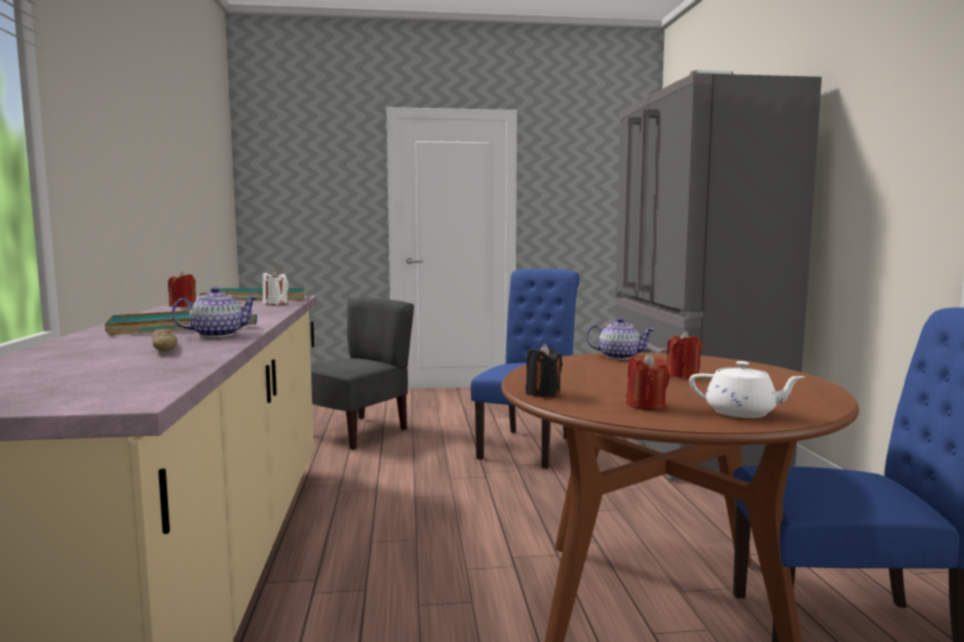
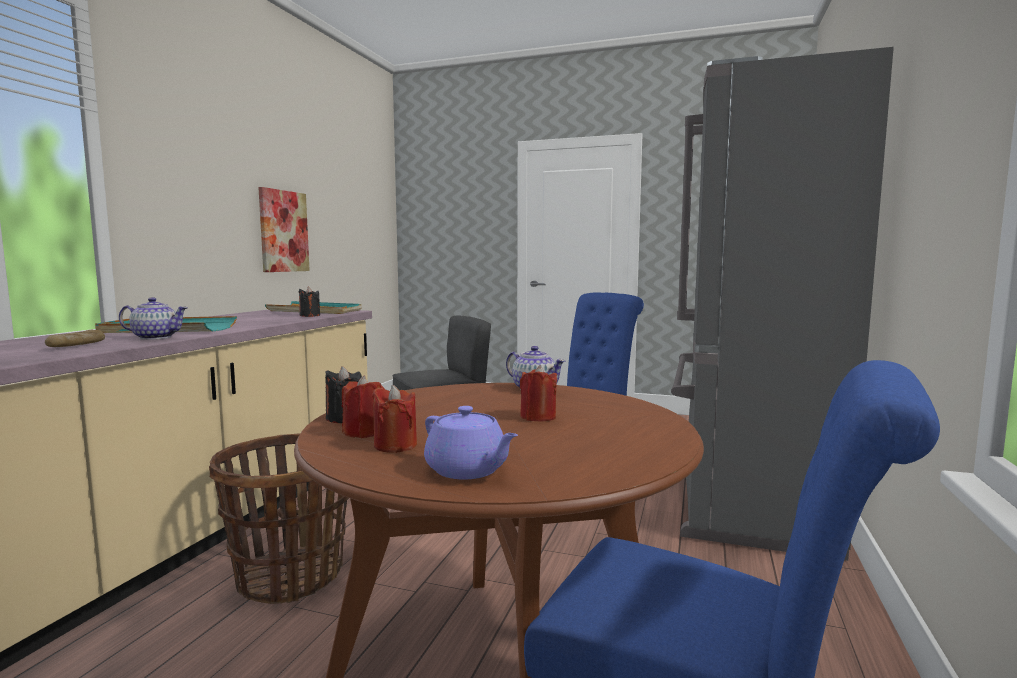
camera: 25 degrees right, 0 degrees up
(165, 202) = (283, 231): none -> picture
(183, 306) = (242, 314): red candle -> red candle (364, 432)
(275, 303) = (310, 315): white candle -> black candle
(378, 583) = (290, 576): none -> basket
(742, 412) = (468, 470): white teapot -> purple teapot

